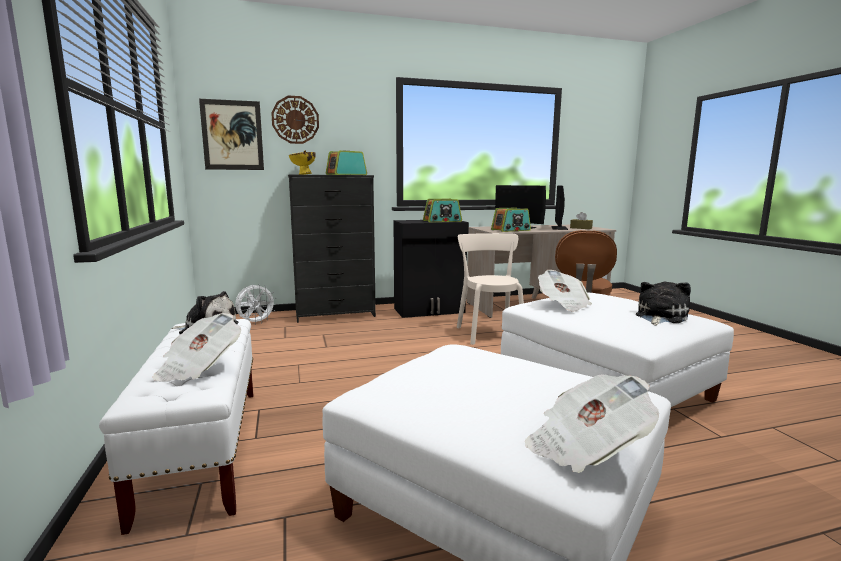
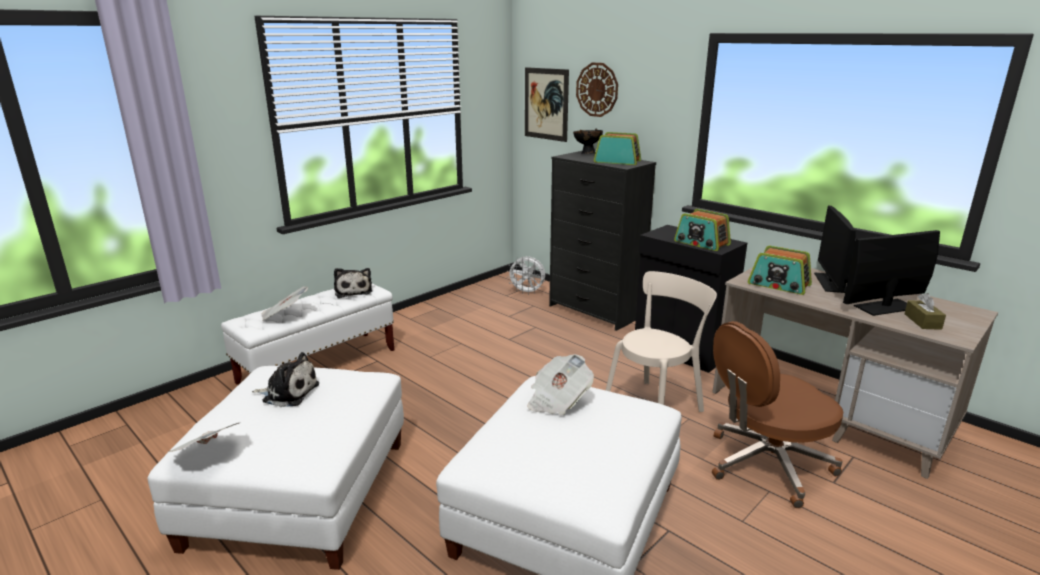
camera: 60 degrees right, 10 degrees up
(303, 174) = (587, 153): yellow bowl -> black bowl
(659, 317) = (563, 467): plush toy -> plush toy (288, 393)

